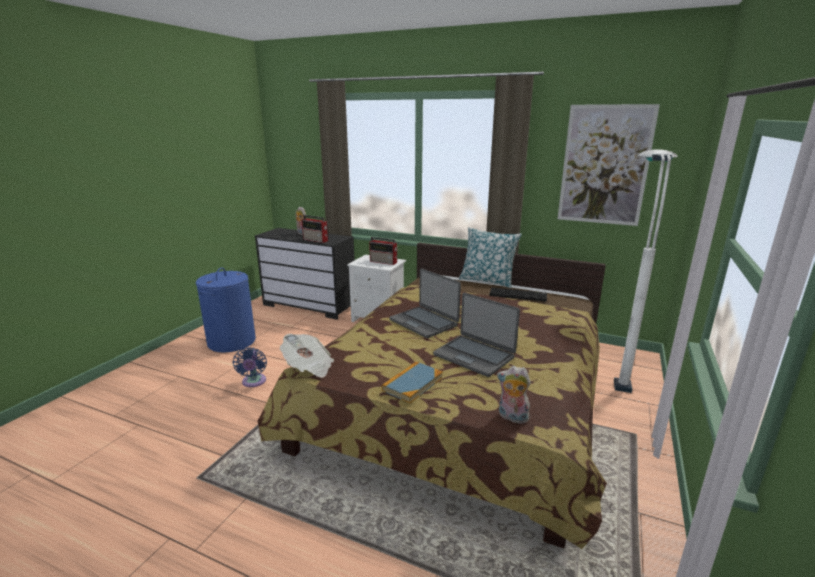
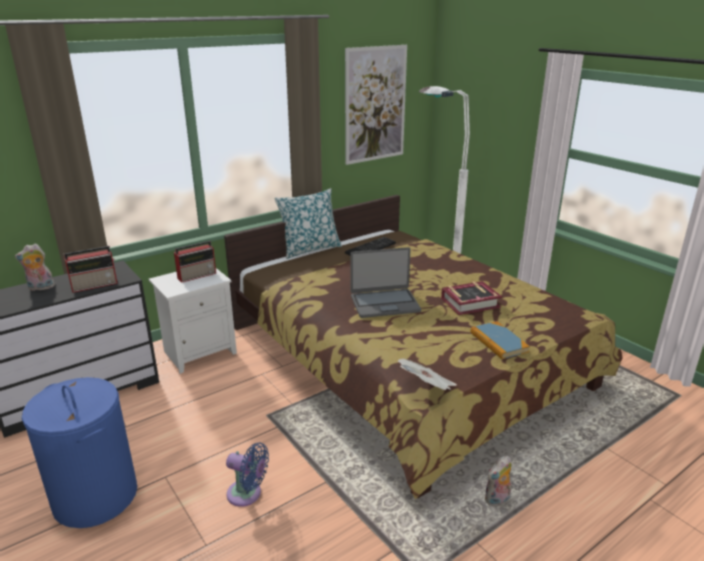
camera: 60 degrees left, 5 degrees up
(474, 356) = (470, 303): laptop -> book
(511, 417) = (567, 320): plush toy -> plush toy (497, 500)

